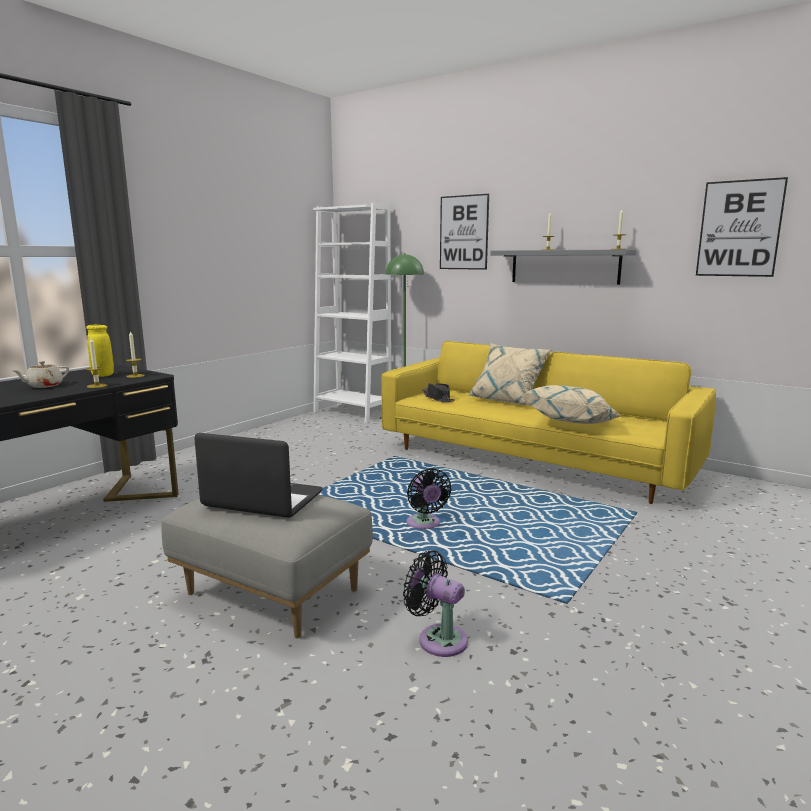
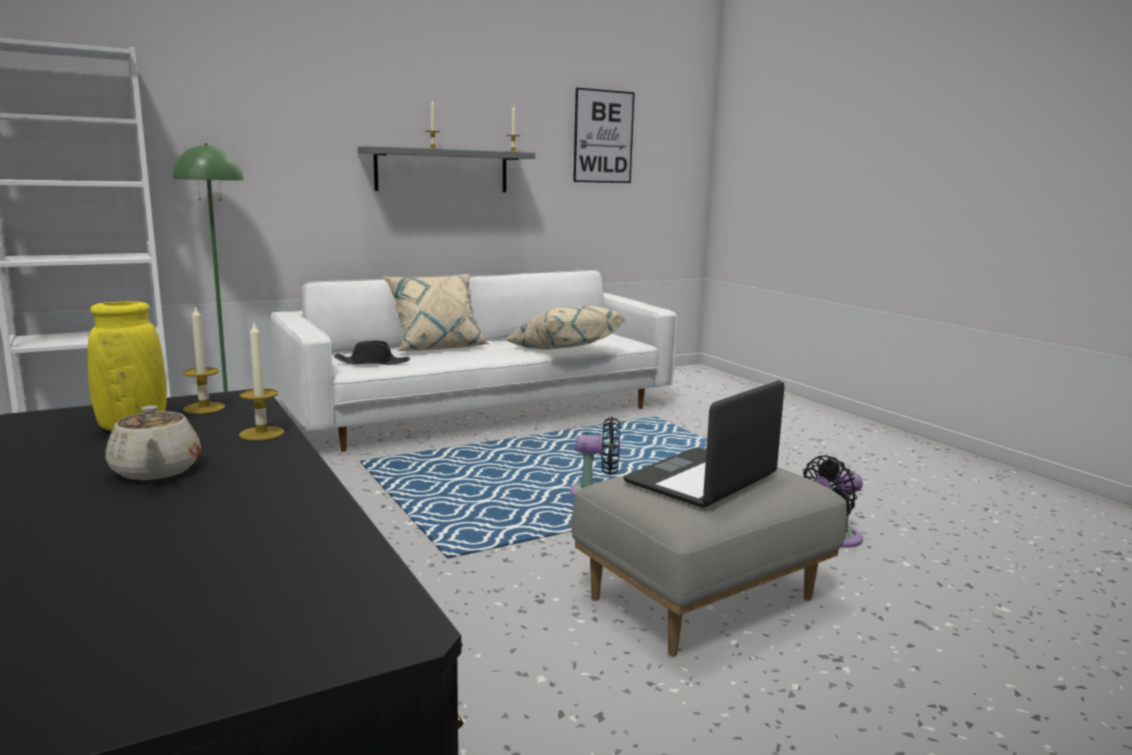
camera: 65 degrees left, 0 degrees up
(463, 232) = (289, 116): picture -> none
(533, 459) = (481, 411): yellow sofa -> white sofa

